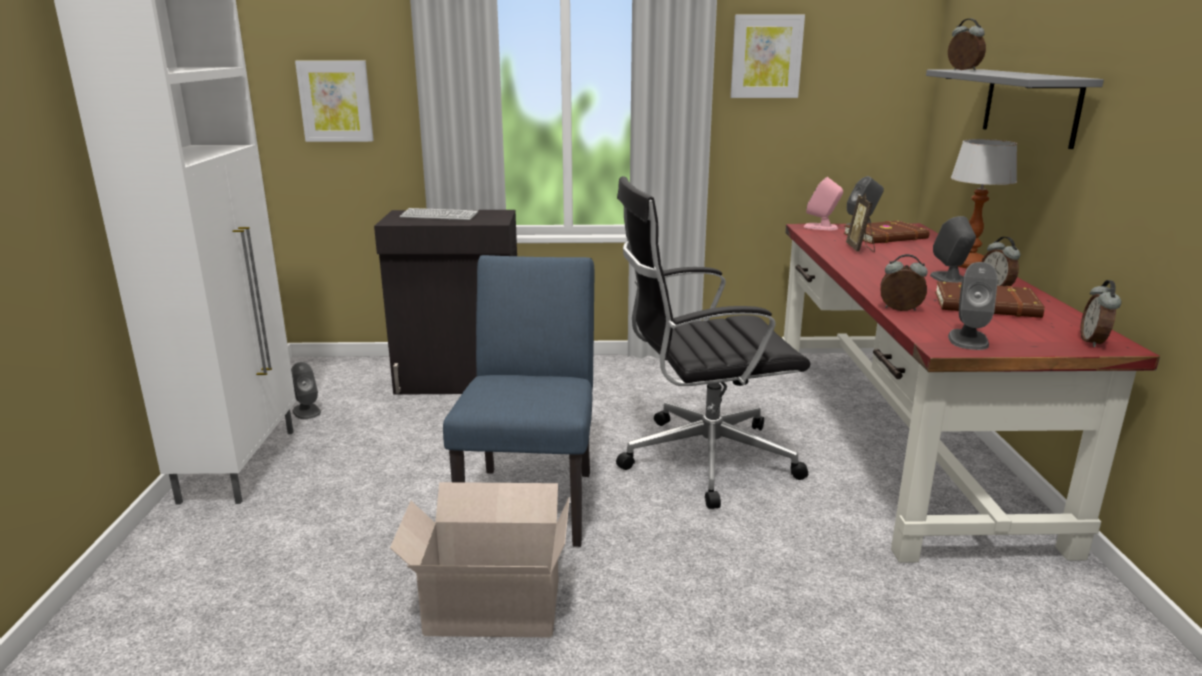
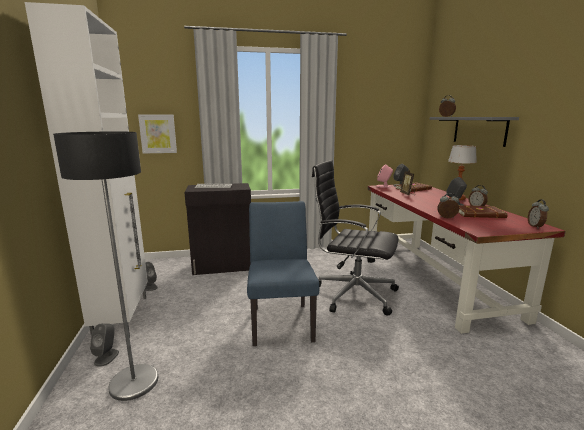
camera: 10 degrees left, 5 degrees down
(225, 582) = (134, 382): none -> floor lamp
(489, 606) = (282, 378): cardboard box -> none
(702, 459) = (352, 294): black office chair -> black office chair turned 45 degrees clockwise
(766, 56) = (356, 113): picture -> none
(968, 339) = (486, 228): grey speaker -> grey speaker (107, 357)

